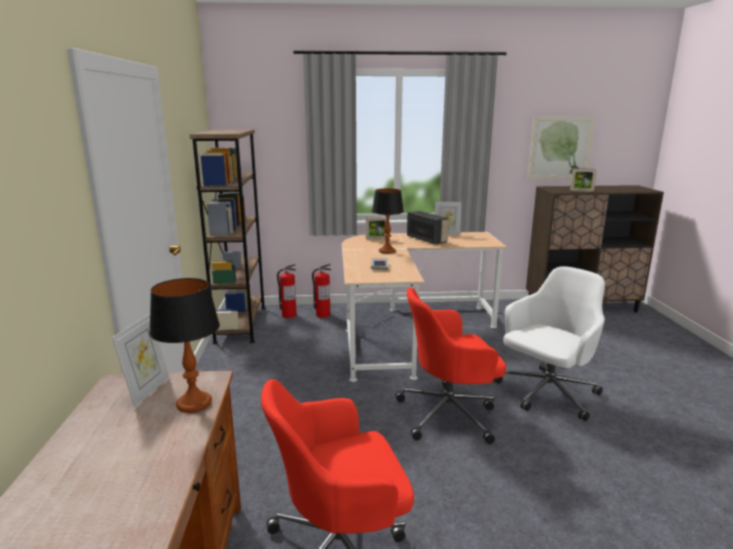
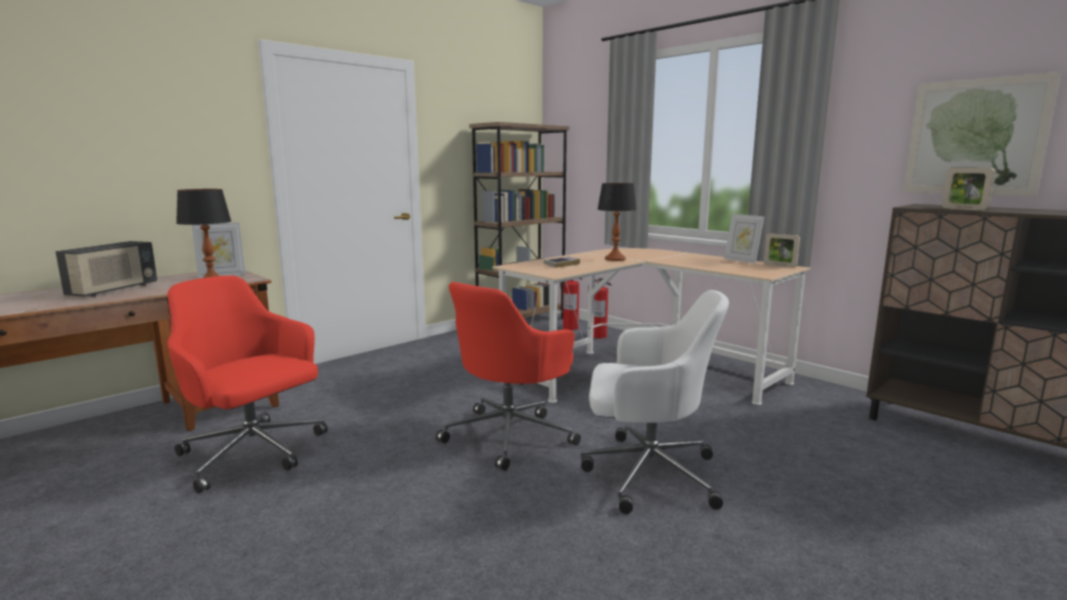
camera: 50 degrees right, 5 degrees down
(376, 239) = (644, 252): picture frame -> picture frame (780, 265)
(427, 240) = (694, 260): radio -> radio (113, 290)
(449, 414) = (510, 435): red office chair -> red office chair turned 90 degrees counterclockwise

